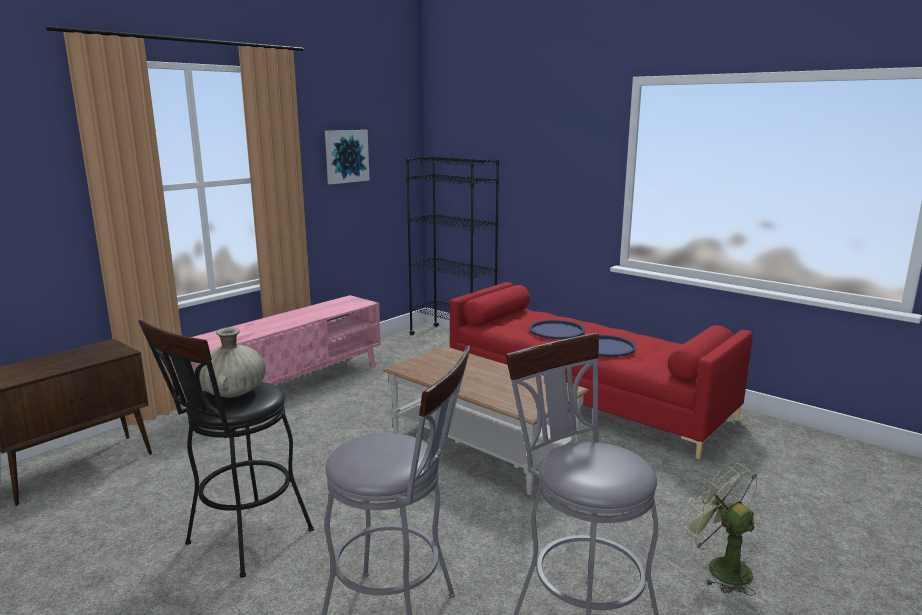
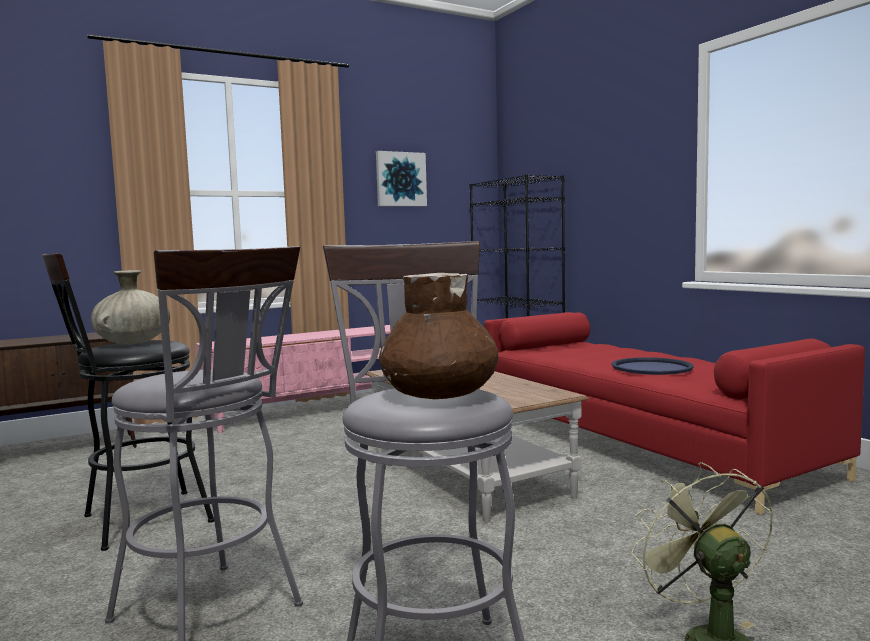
camera: 20 degrees right, 10 degrees down
(556, 330) = (603, 355): blue tray -> none
(605, 460) = (440, 394): none -> brown vase

